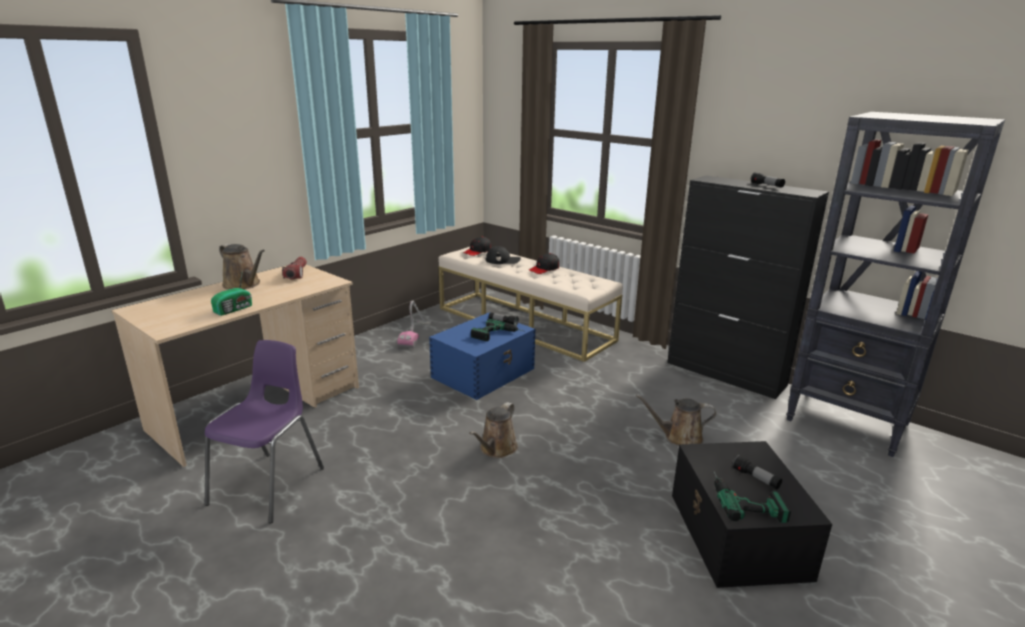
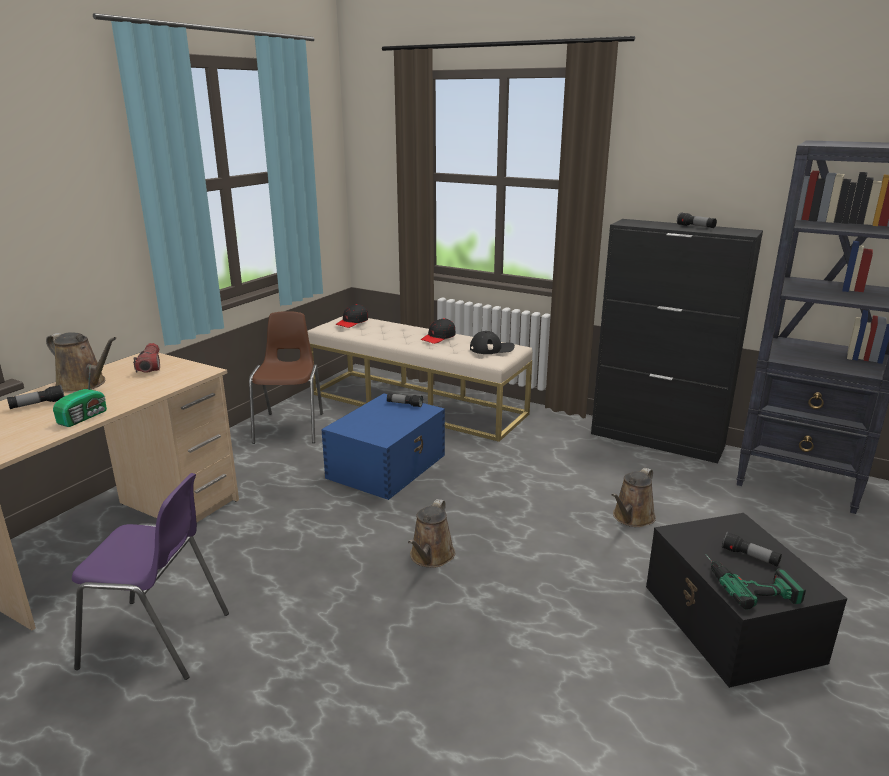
camera: 10 degrees left, 0 degrees up
(205, 297) = (37, 404): none -> flashlight
(269, 485) = (157, 640): purple chair -> purple chair turned 90 degrees clockwise
(415, 334) = (290, 427): vacuum cleaner -> brown chair
(498, 335) = (404, 419): power drill -> none
(503, 260) = (386, 330): black cap -> black cap (492, 348)
(679, 437) = (632, 518): brown watering can -> brown watering can turned 45 degrees counterclockwise

